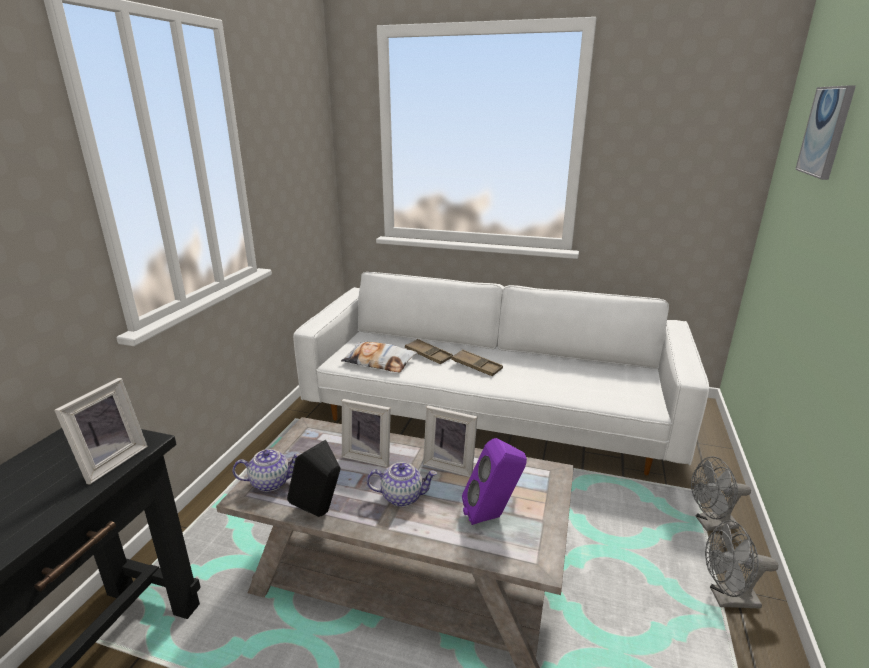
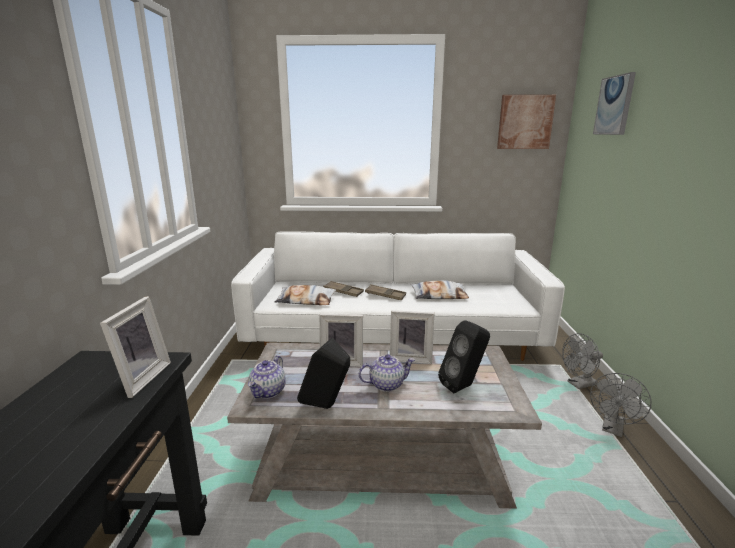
camera: 15 degrees left, 5 degrees down
(271, 482) = (268, 391): teapot -> teapot turned 135 degrees clockwise
(492, 516) = (463, 386): purple speaker -> black speaker
(545, 374) = (439, 295): none -> pillow
(707, 141) = (525, 122): none -> picture
(727, 598) = (613, 429): grey fan -> grey fan turned 45 degrees counterclockwise

